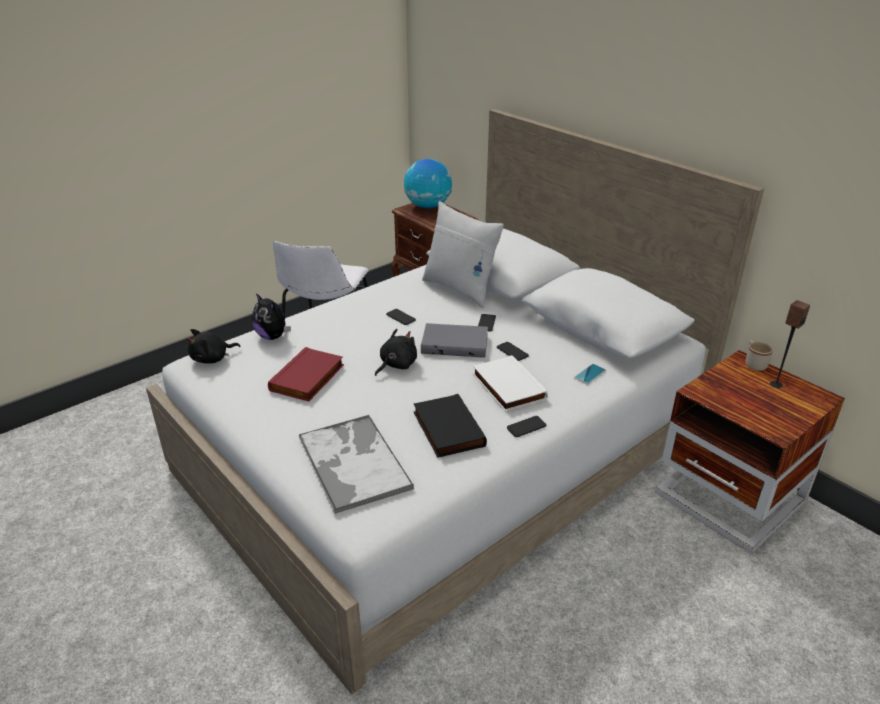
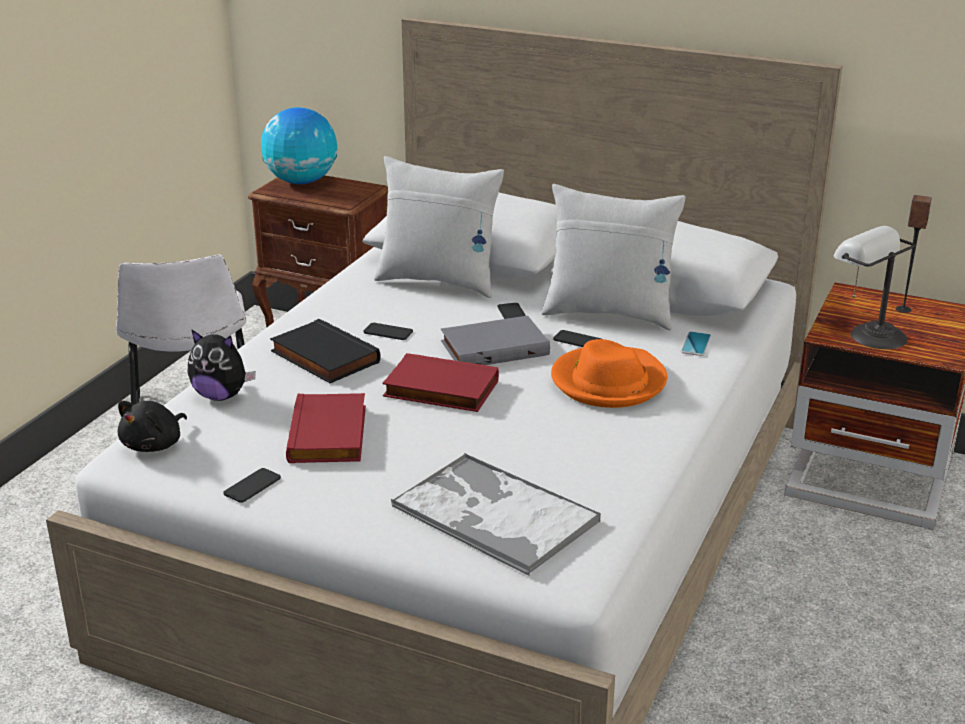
camera: 25 degrees left, 5 degrees down
(396, 365) = (439, 390): black plush toy -> red book
(446, 429) = (577, 446): black book -> black book (322, 357)
(506, 387) = (608, 381): white book -> orange hat
(526, 427) = (673, 419): phone -> phone (252, 486)
(548, 338) = (608, 315): none -> grey pillow
(731, 396) = (867, 332): none -> table lamp
(754, 363) = (863, 293): beige mug -> none

